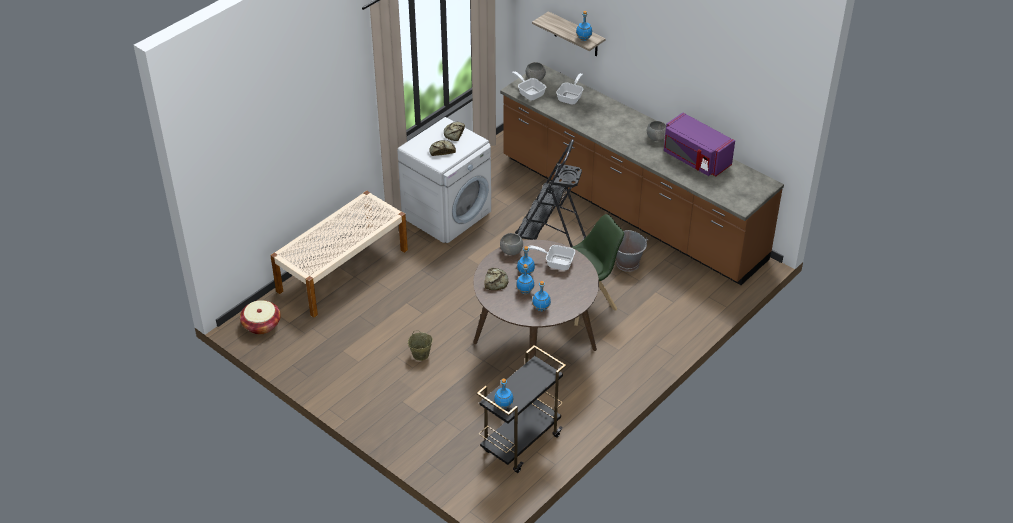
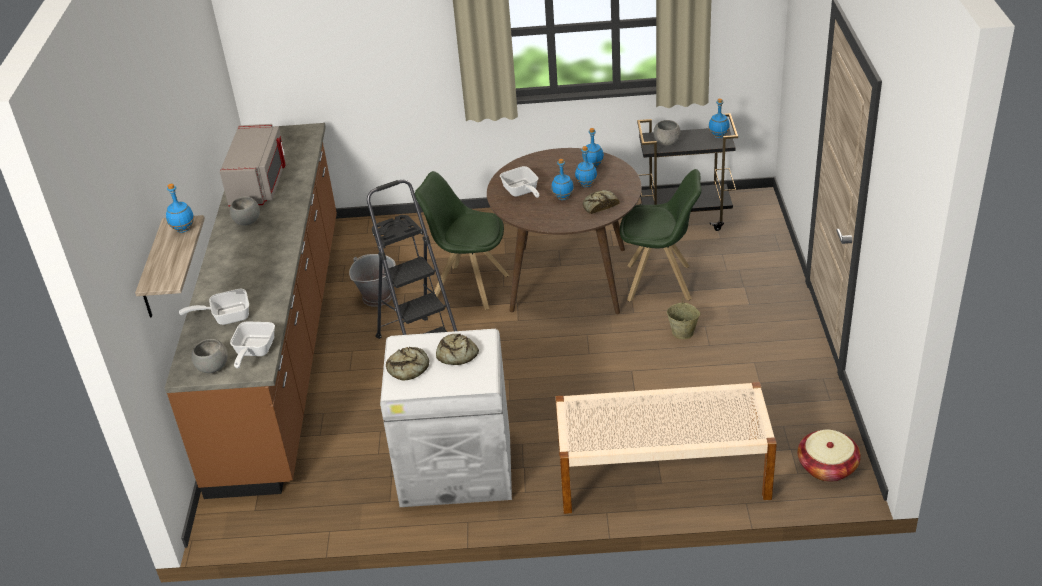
camera: 130 degrees left, 5 degrees down
(476, 381) = (659, 283): none -> green chair
(511, 252) = (546, 222): grey bowl -> grey bowl (667, 142)
(695, 159) = (259, 184): purple microwave -> grey microwave

